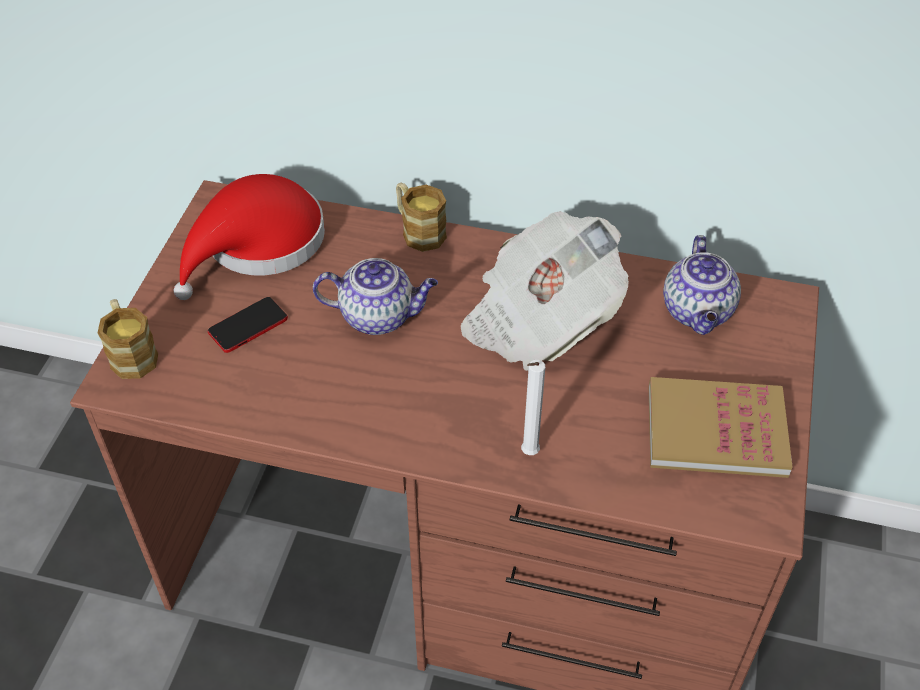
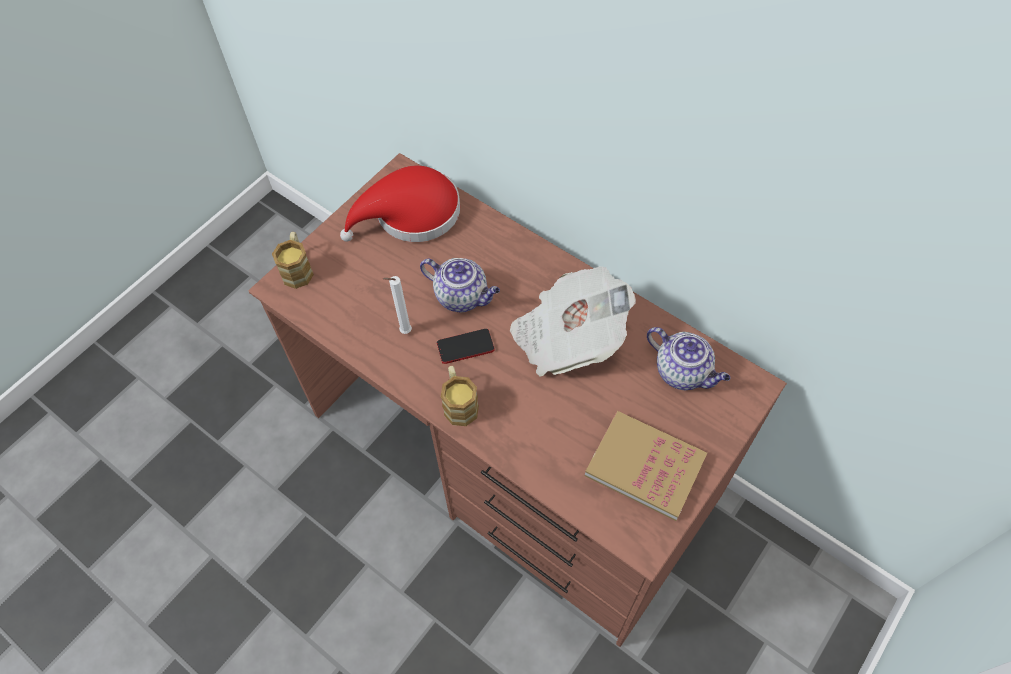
camera: 25 degrees right, 10 degrees up
(248, 326) = (376, 274): phone -> phone (465, 347)
(418, 231) = (521, 239): mug -> mug (459, 403)
(528, 454) = (508, 434): white candle -> white candle (404, 332)
(698, 312) = (683, 372): teapot -> teapot turned 75 degrees counterclockwise

